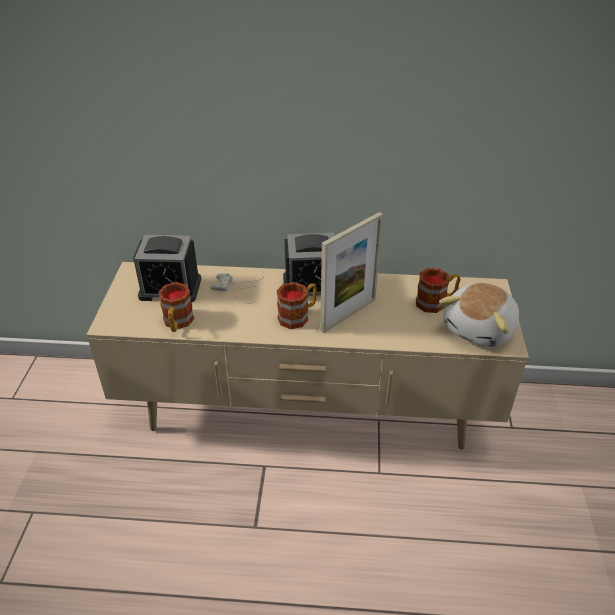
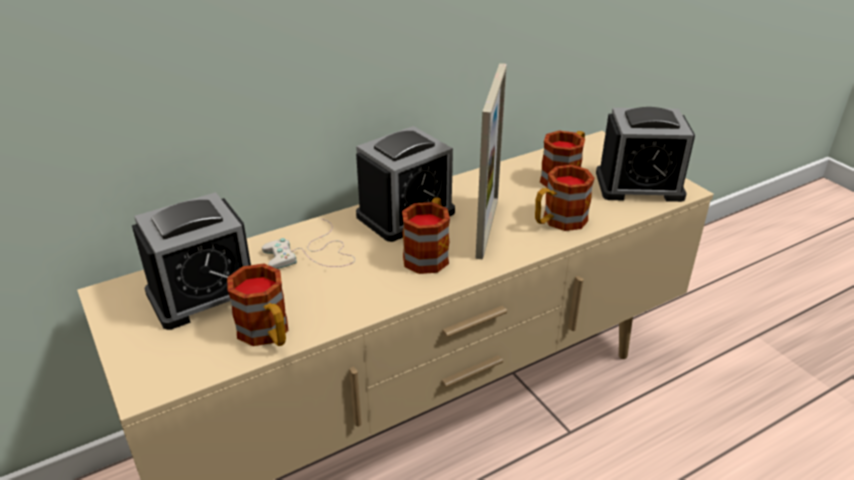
camera: 35 degrees left, 5 degrees down
(395, 330) = (558, 221): none -> mug
(480, 329) = (639, 185): plush toy -> alarm clock

